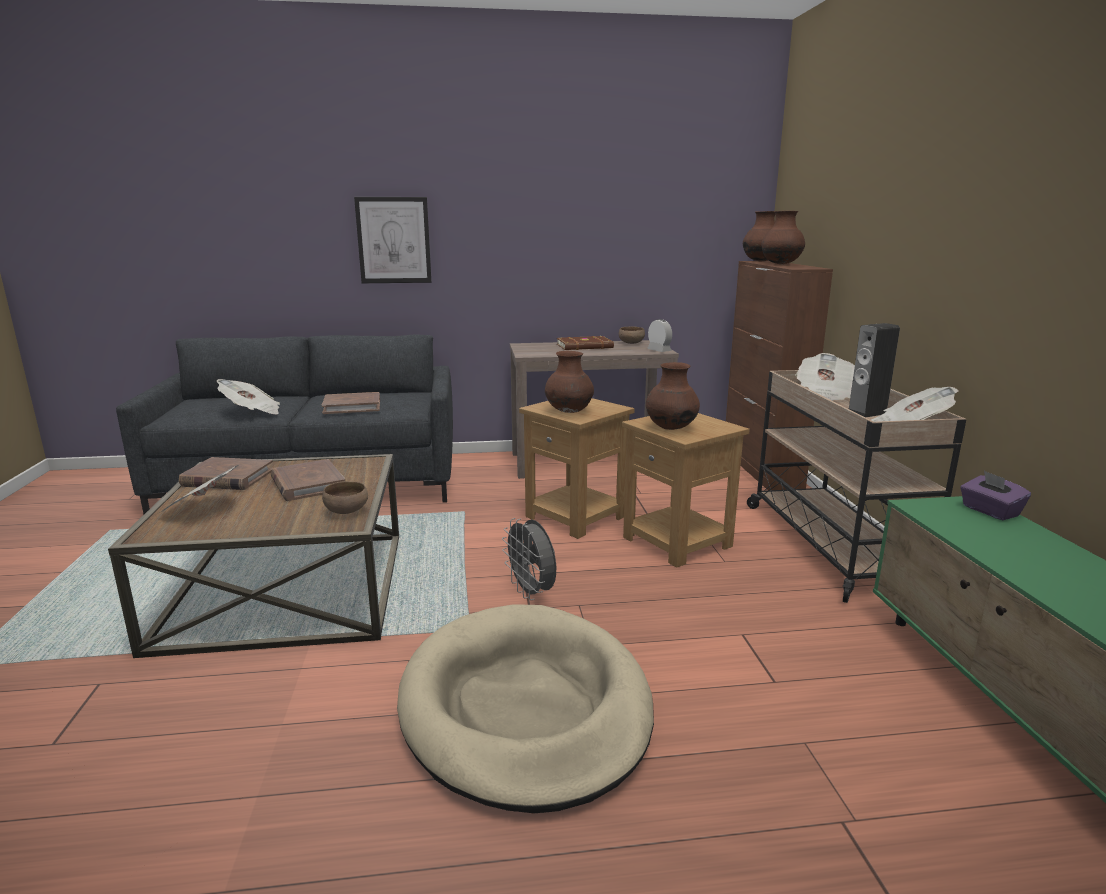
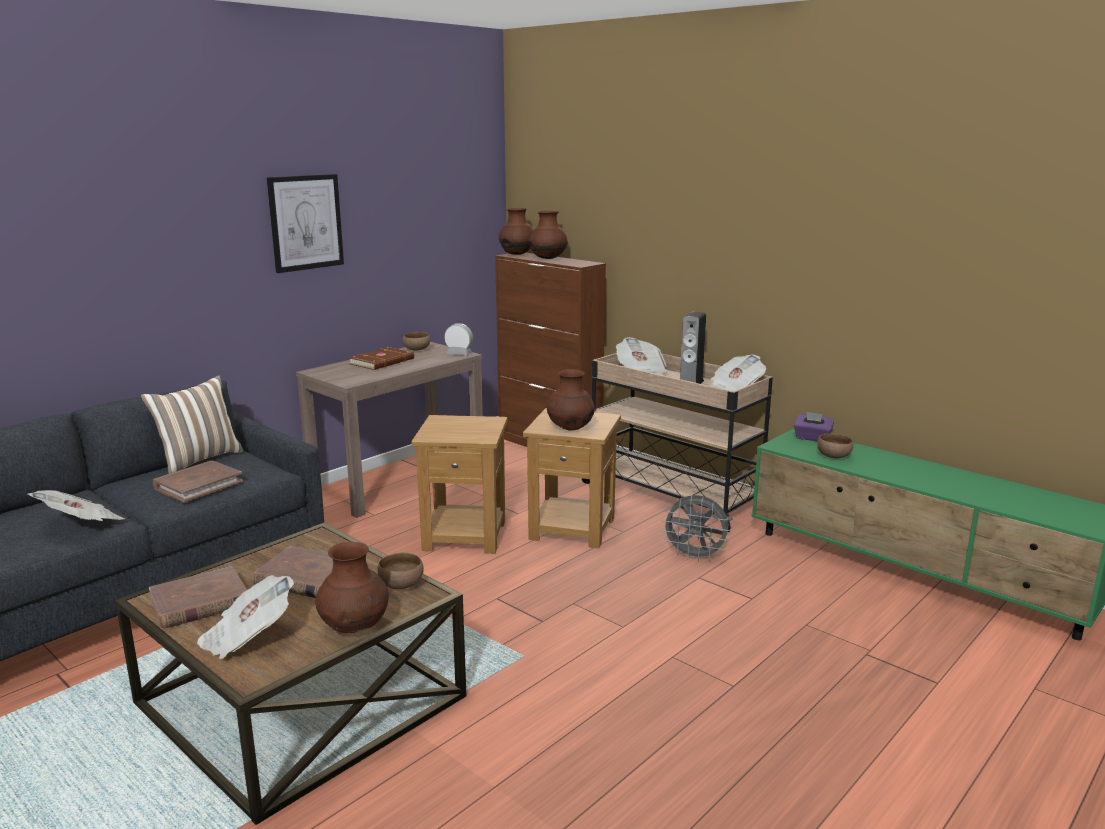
camera: 40 degrees left, 0 degrees up
(386, 392) = (199, 459): none -> pillow
(394, 240) = (154, 272): picture -> picture (306, 222)
(525, 708) = (642, 685): beige dog bed -> none
(532, 592) = (526, 609): grey fan -> grey fan (695, 556)
(569, 411) = (463, 434): brown vase -> brown vase (355, 627)
(987, 539) = (834, 456): none -> brown bowl

